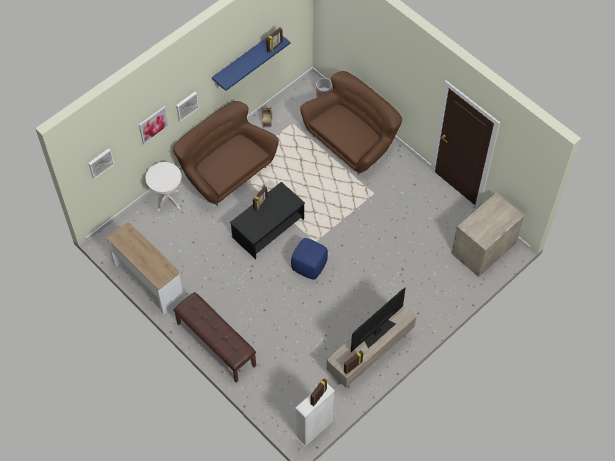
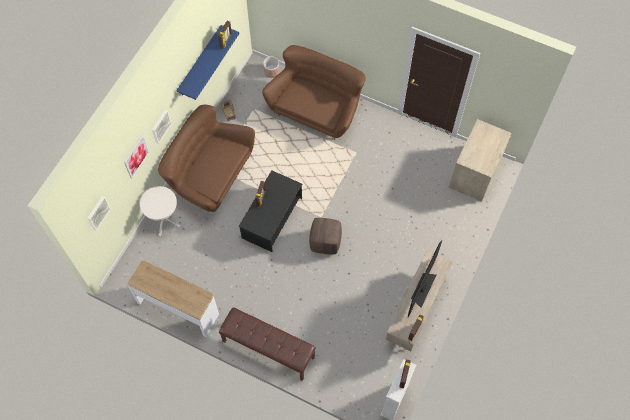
camera: 20 degrees left, 5 degrees up
(309, 266) = (325, 242): blue ottoman -> brown ottoman

